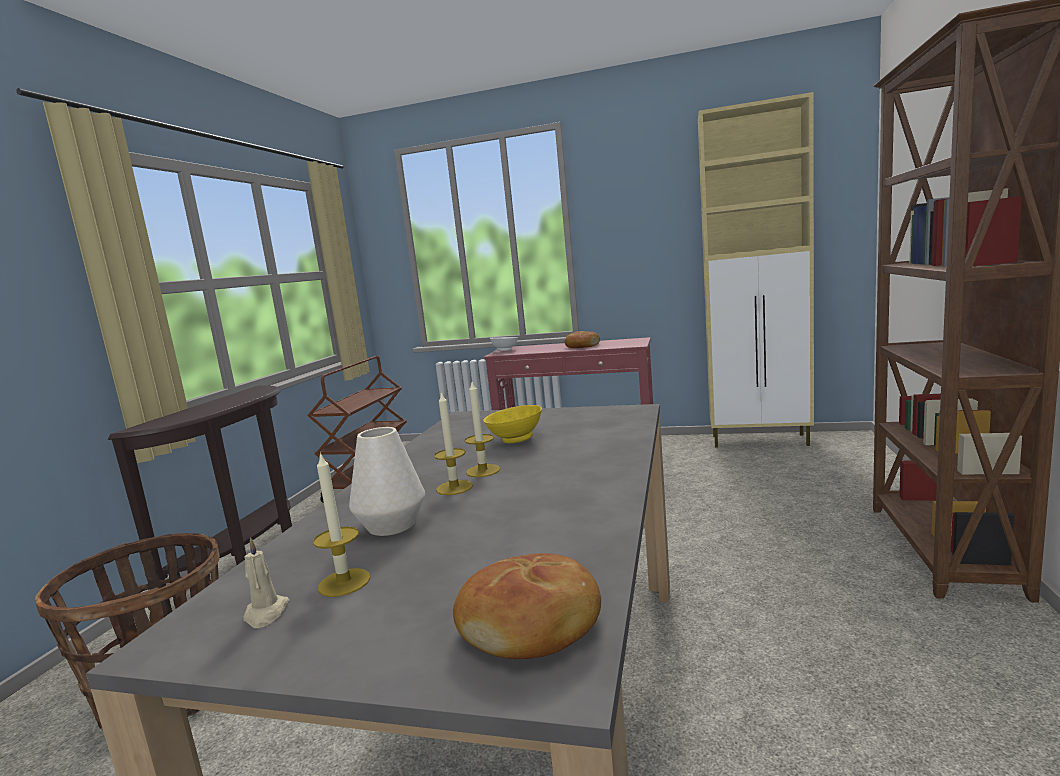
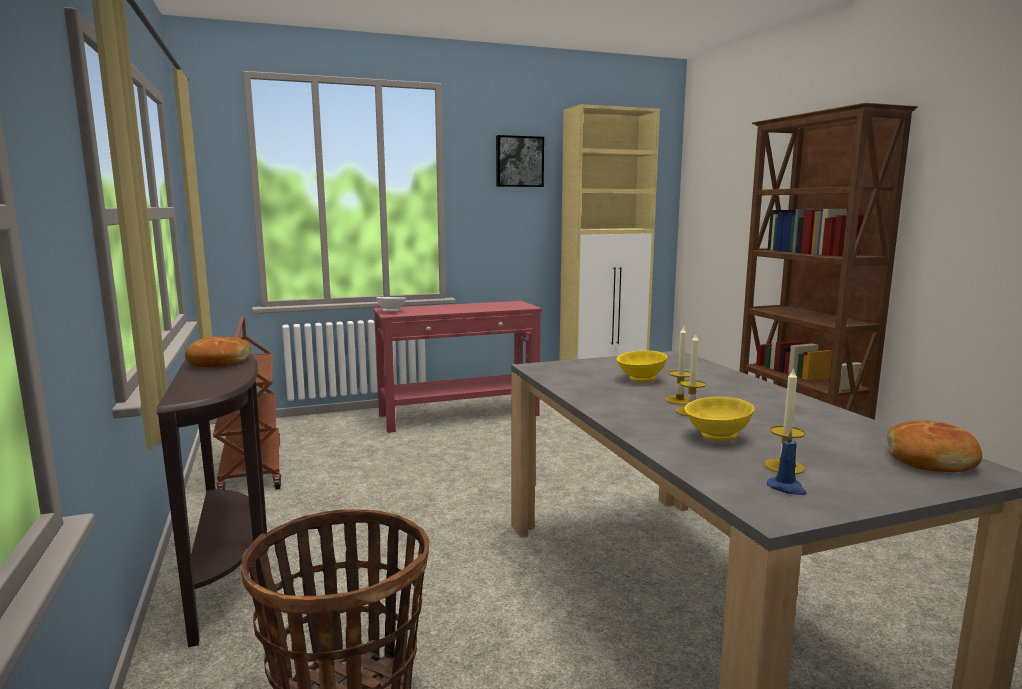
camera: 35 degrees left, 0 degrees up
(266, 614) = (787, 488): beige candle -> blue candle
(391, 525) = (716, 436): white vase -> yellow bowl
(582, 346) = (473, 307): bread -> bread (218, 362)
(649, 187) = (519, 161): none -> picture

